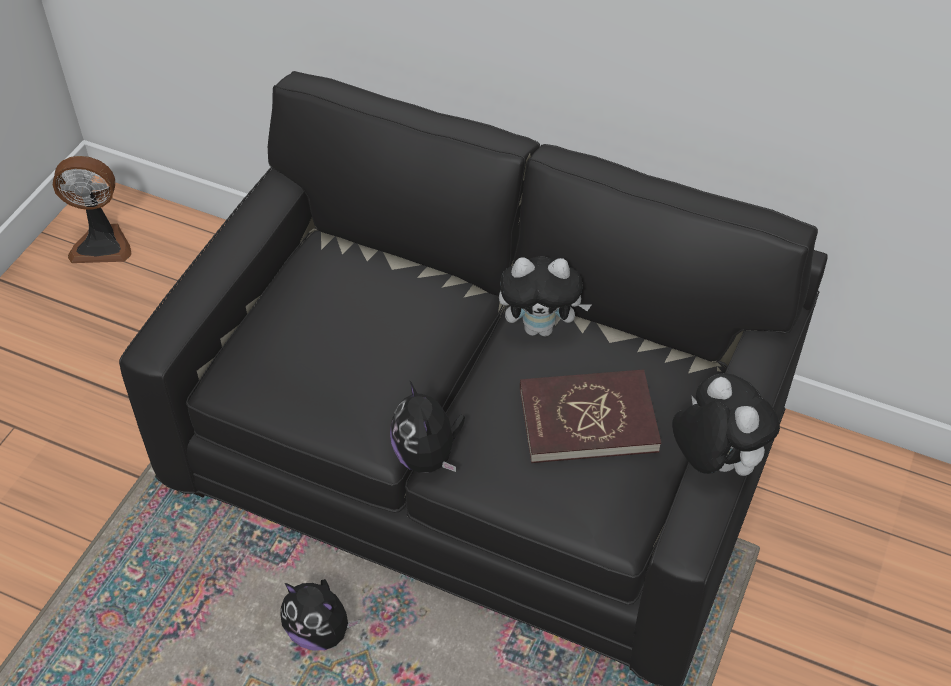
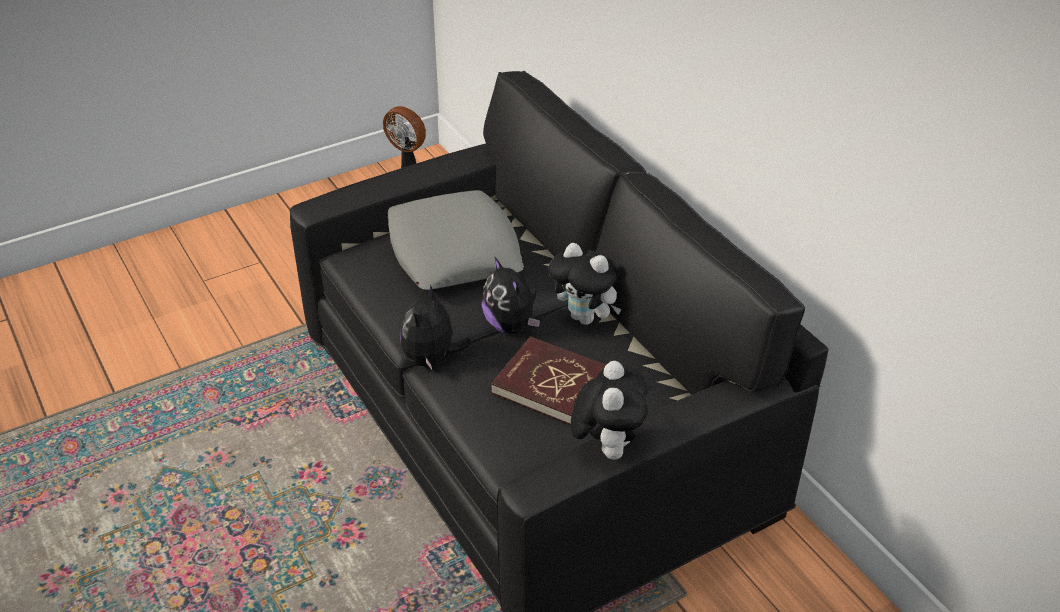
camera: 35 degrees right, 10 degrees down
(320, 631) = (325, 471): plush toy -> plush toy (511, 325)
(340, 319) = (454, 251): none -> grey pillow

